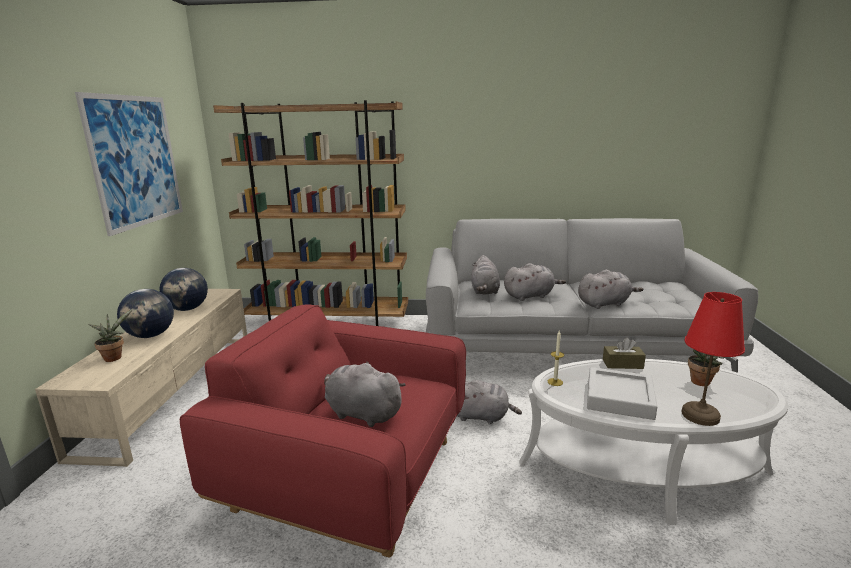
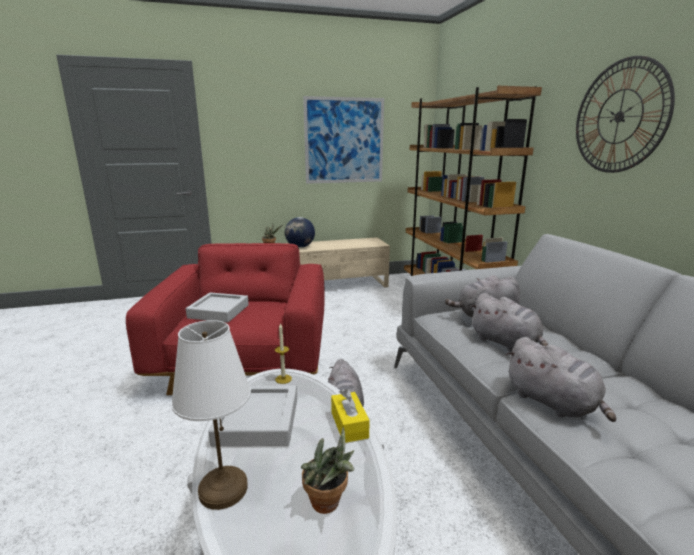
camera: 70 degrees right, 0 degrees up
(188, 309) = (342, 244): globe -> none
(361, 413) = (218, 311): grey plush toy -> grey tray
(479, 129) = (619, 116): none -> wall clock
(622, 364) = (349, 425): brown tissue box -> yellow tissue box
(701, 415) = (223, 490): red table lamp -> white table lamp

